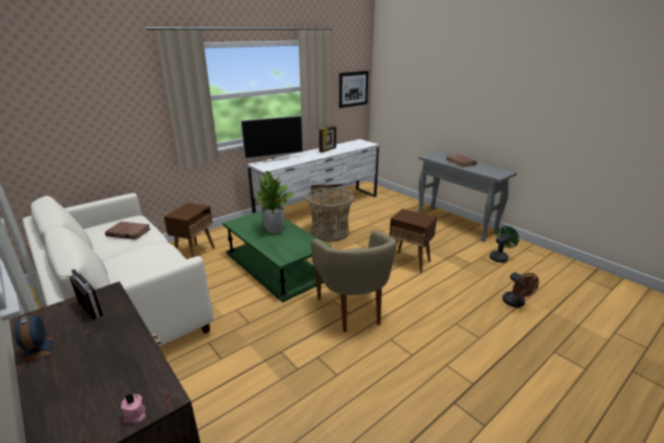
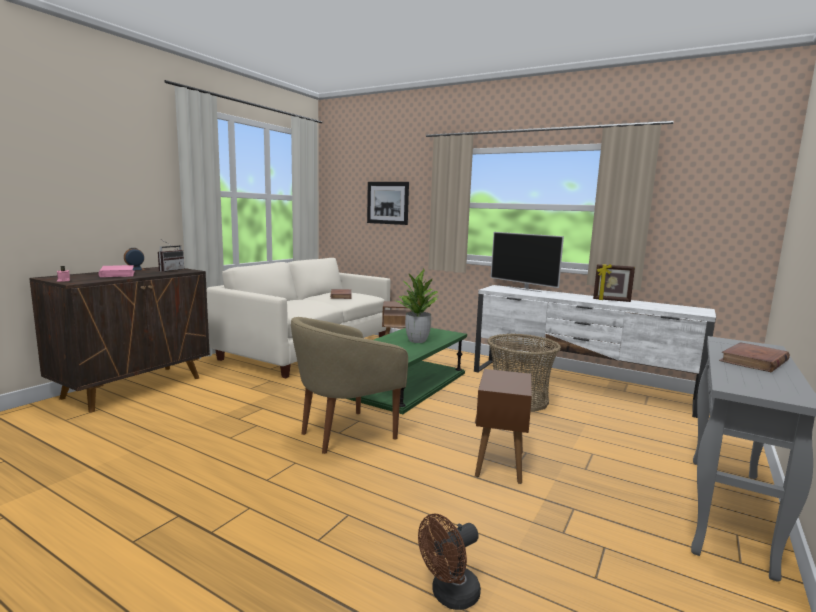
camera: 70 degrees right, 15 degrees down
(87, 362) = (117, 274): none -> pink book
(353, 89) = (728, 222): picture -> picture (387, 203)
(500, 257) = (642, 580): green fan -> none

